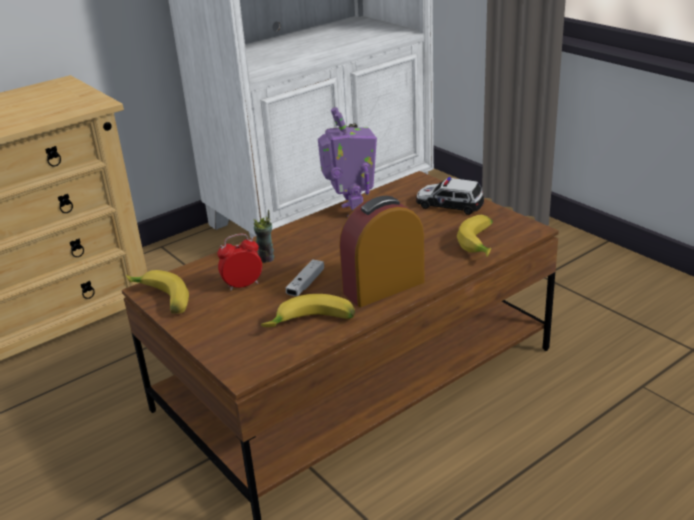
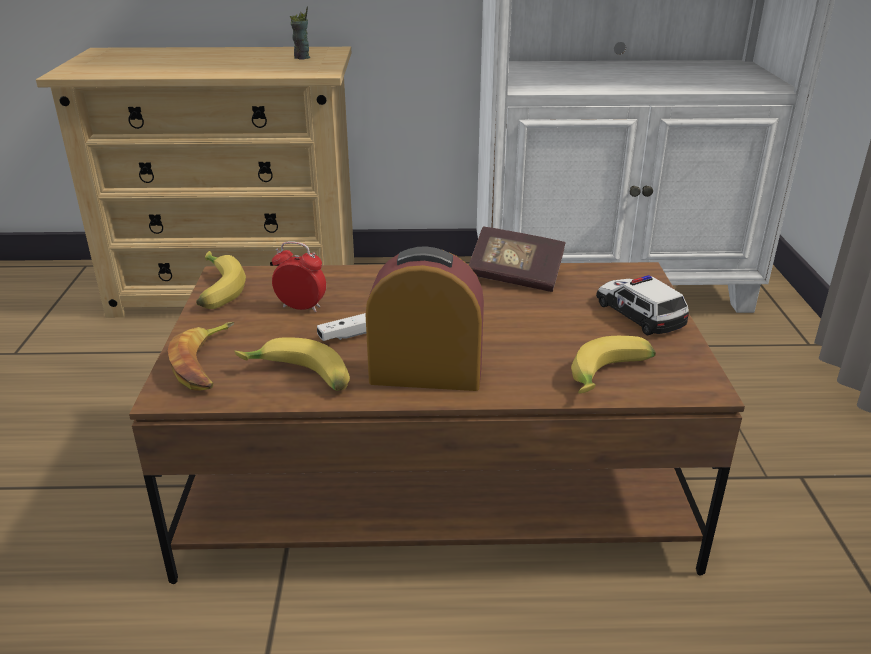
camera: 35 degrees right, 0 degrees up
(236, 344) = (206, 363): none -> banana
(266, 258) = (360, 291): cup -> cup (302, 58)
(351, 211) = (515, 276): toy robot -> book

